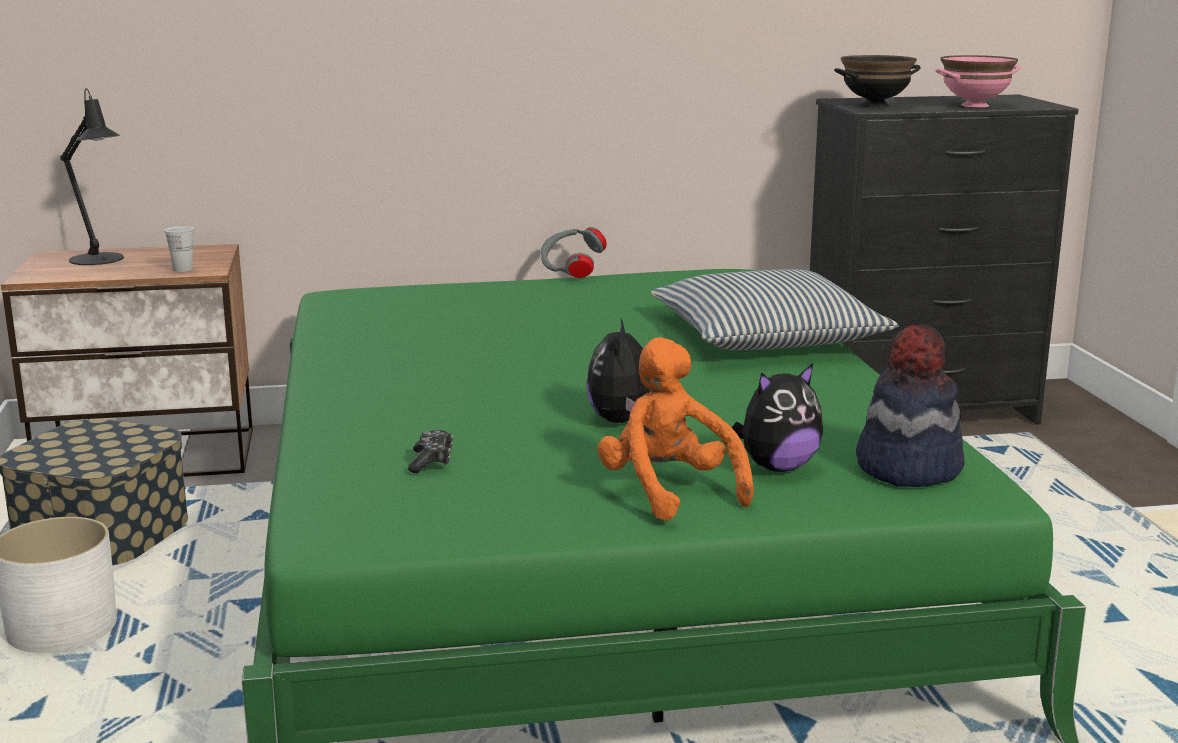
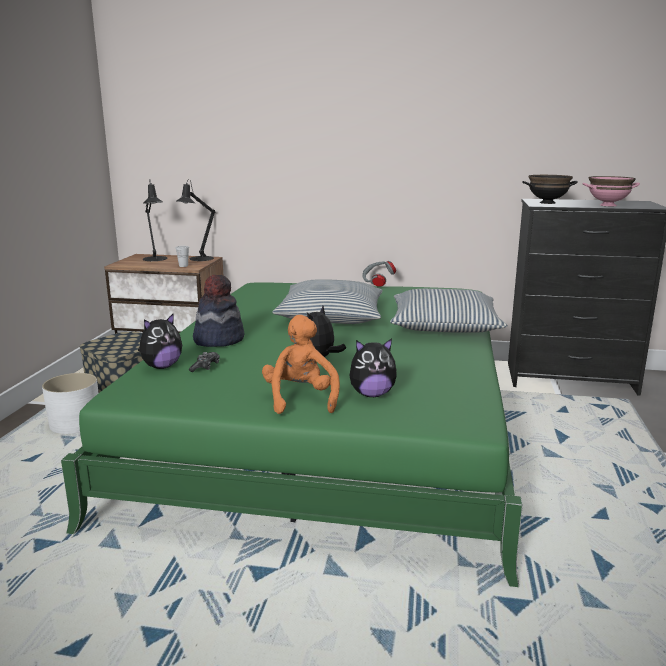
camera: 20 degrees right, 0 degrees up
(195, 252) = (198, 259): none -> black table lamp
(342, 471) = (161, 366): none -> plush toy
(555, 341) = (331, 316): none -> pillow
(907, 467) = (444, 405): hat -> hat (218, 339)

